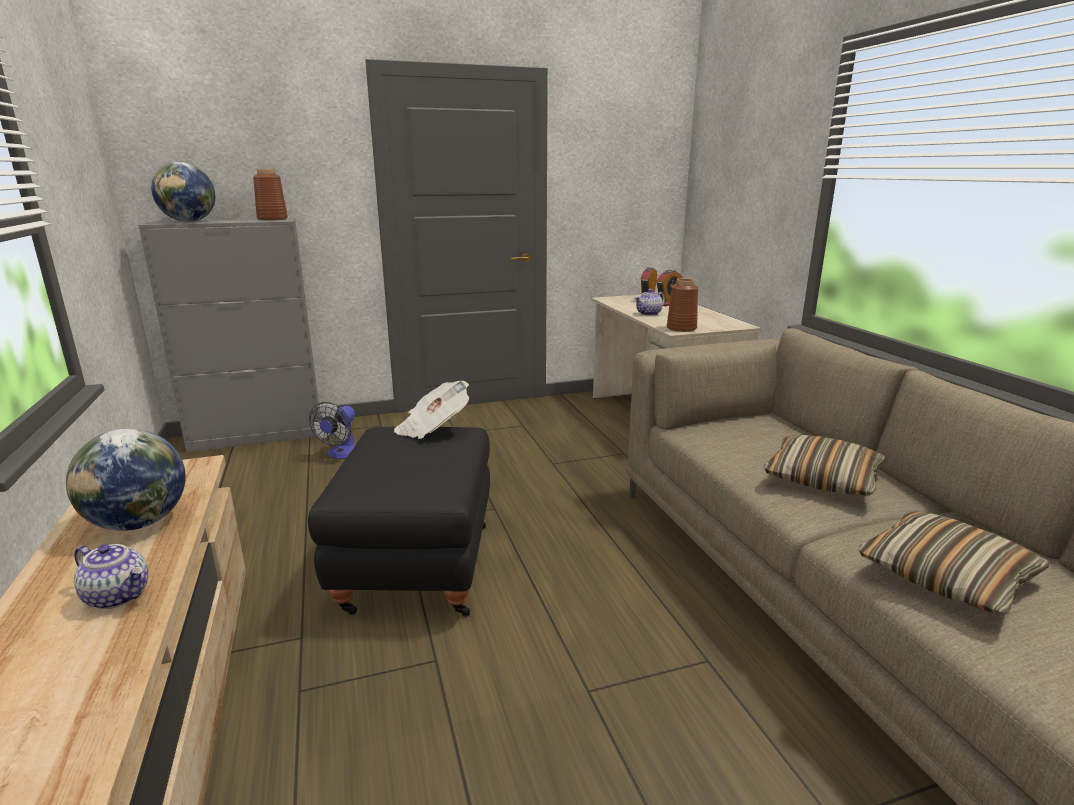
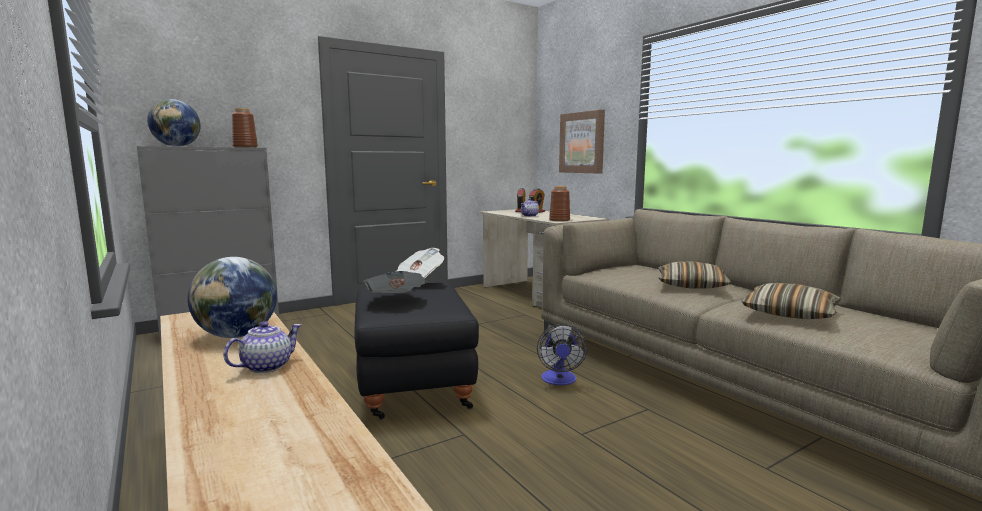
camera: 15 degrees left, 10 degrees down
(118, 596) = (267, 366): teapot -> teapot turned 60 degrees counterclockwise
(342, 454) = (305, 332): fan -> fan (559, 380)
(382, 464) = (396, 300): none -> newspaper
(743, 204) = (582, 142): none -> picture

